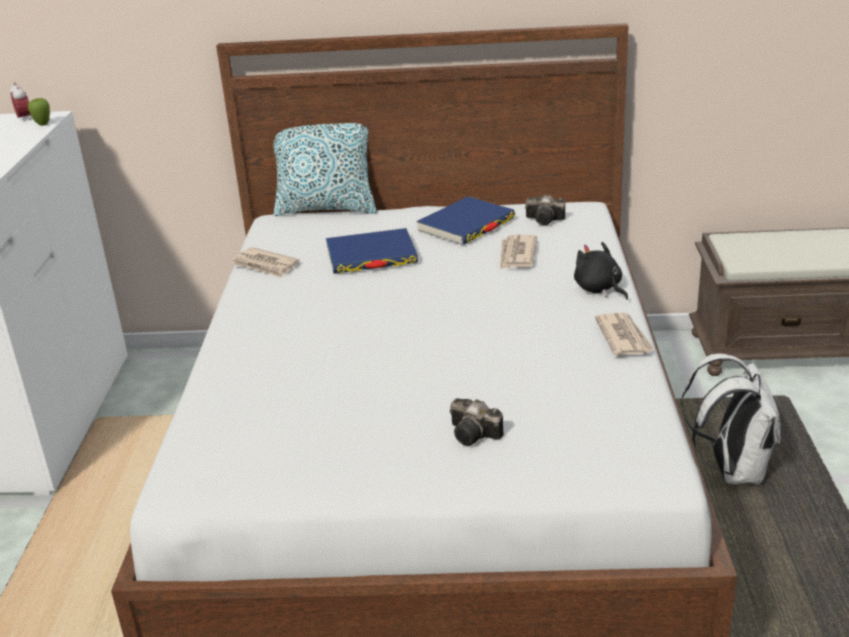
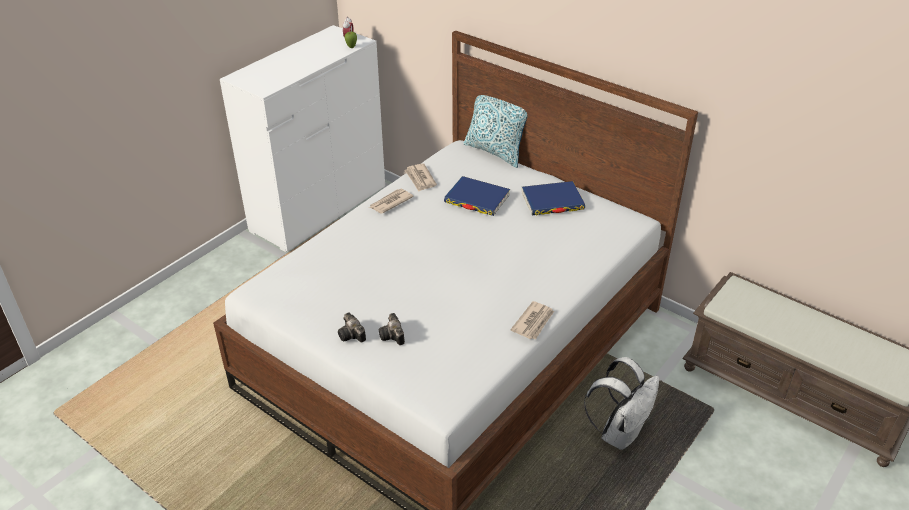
camera: 35 degrees right, 10 degrees up
(517, 255) = (551, 237): newspaper -> newspaper (390, 202)
(546, 220) = (600, 220): camera -> camera (352, 335)
(599, 289) = (564, 284): black plush toy -> none

